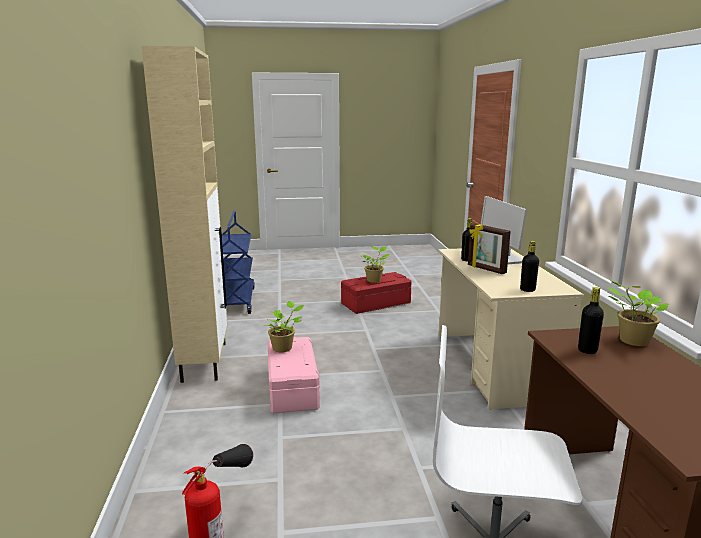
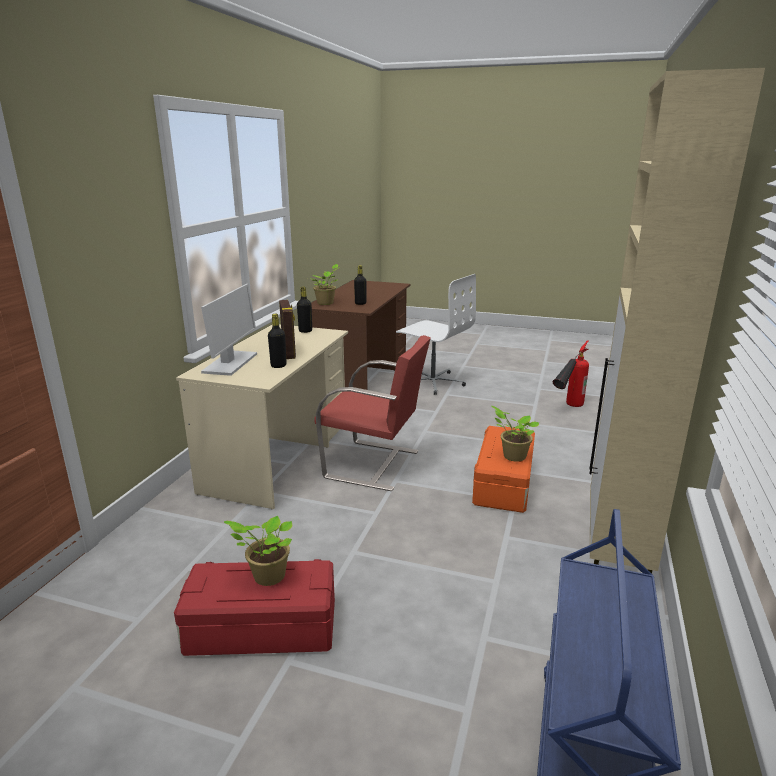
camera: 155 degrees left, 5 degrees up
(291, 388) = (504, 483): pink storage box -> orange storage box
(412, 378) = (374, 465): none -> red chair

